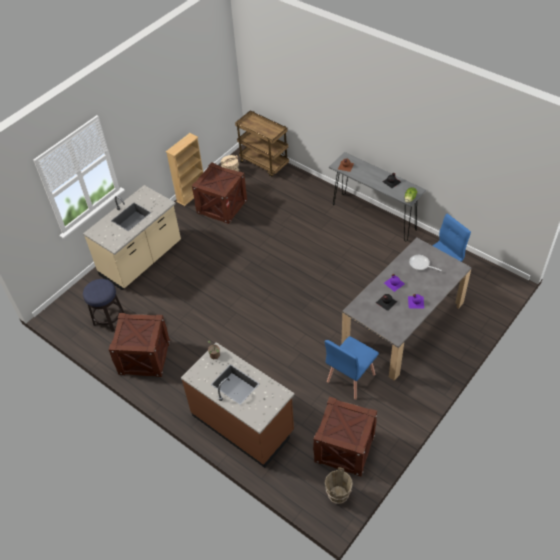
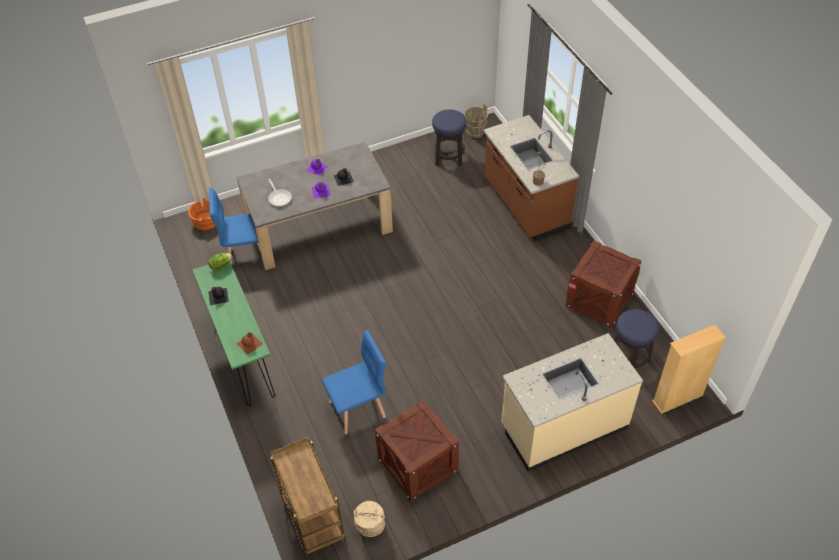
camera: 155 degrees left, 0 degrees up
(191, 194) = (450, 510): beige bookcase -> beige bookcase (677, 398)
(344, 448) = (449, 157): crate -> stool
(350, 378) = (405, 202): blue chair -> blue chair (358, 409)
(373, 217) = (242, 355): grey console table -> green console table
(492, 291) = (208, 221): none -> orange bucket

